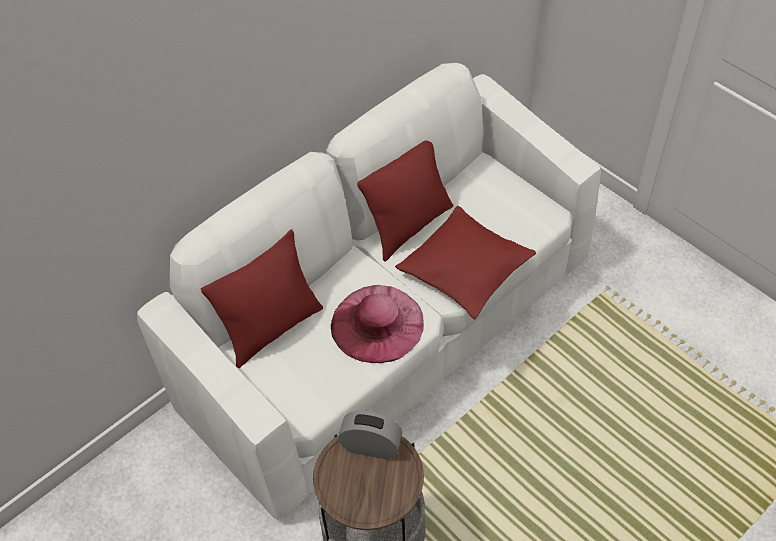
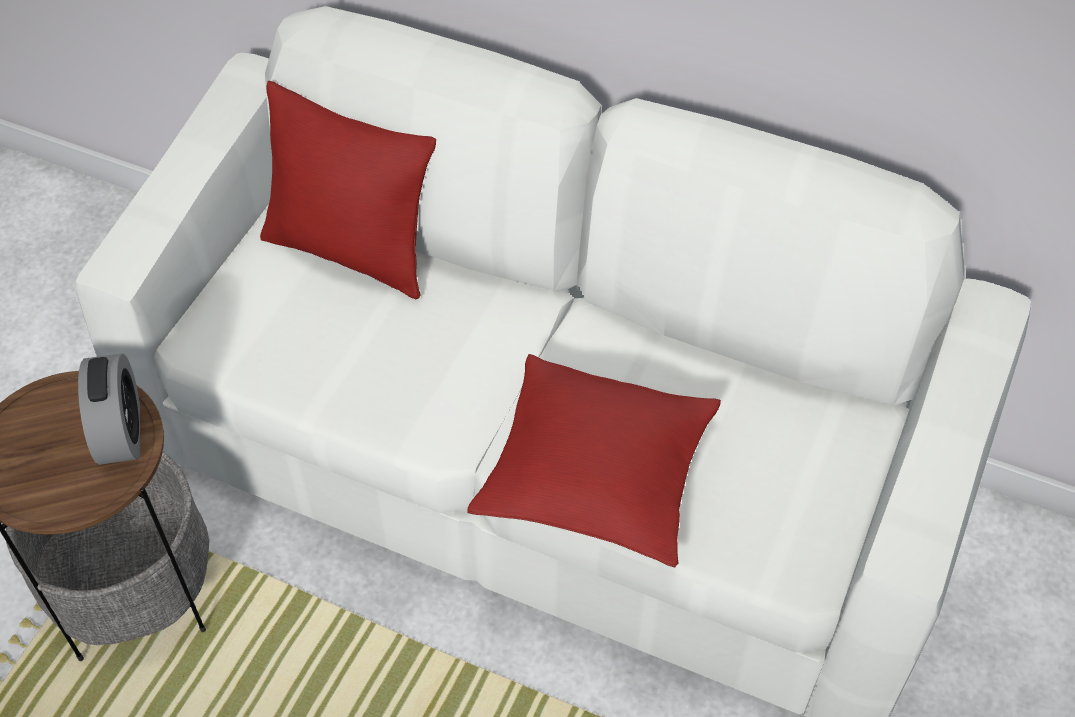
camera: 65 degrees right, 0 degrees up
(377, 323) = (415, 381): pink hat -> none
(409, 226) = (654, 356): red pillow -> none

